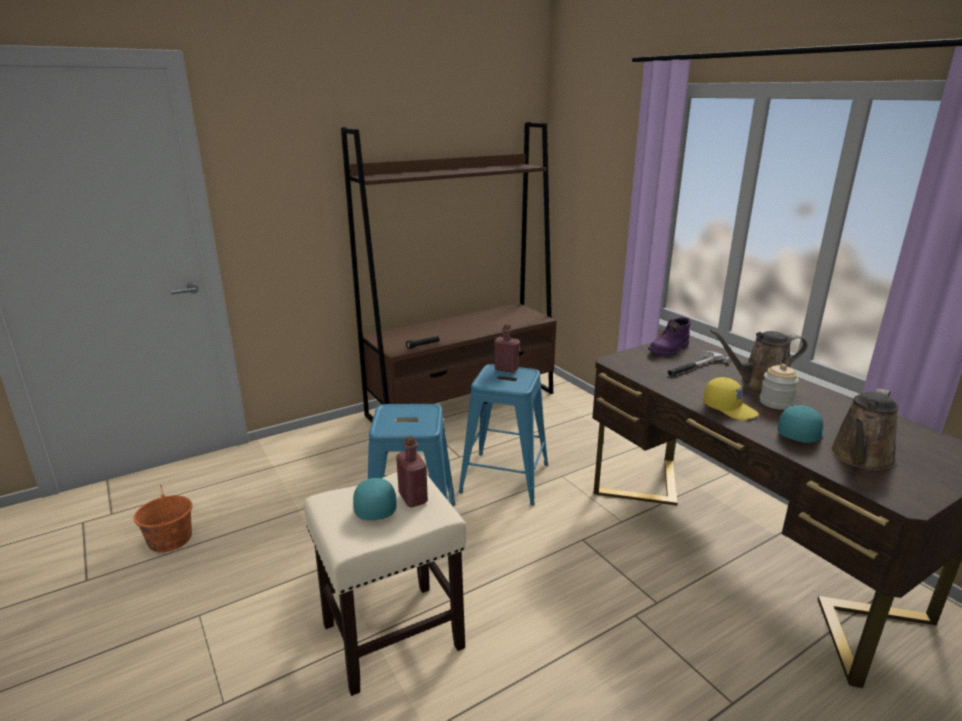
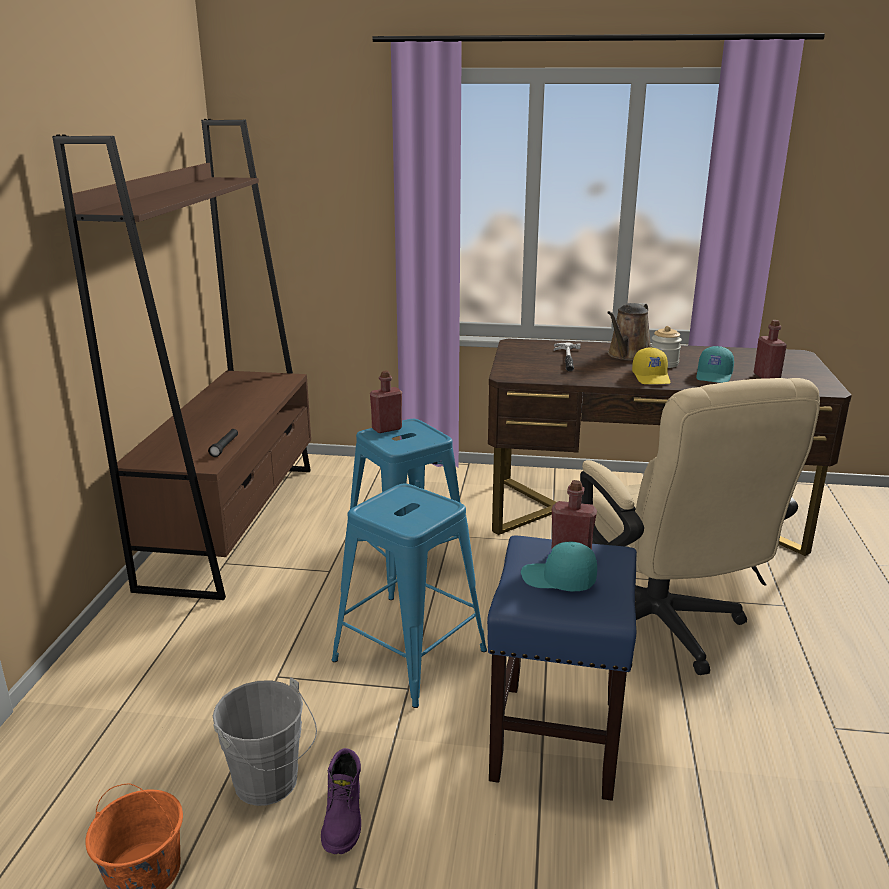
camera: 50 degrees left, 0 degrees up
(255, 542) = (270, 785): none -> grey bucket
(391, 636) = (557, 740): beige stool -> blue stool
(585, 635) = (663, 630): none -> beige office chair
(669, 350) = (522, 353): purple boot -> purple boot (344, 818)
(729, 408) = (652, 377): yellow cap -> yellow cap turned 90 degrees clockwise
(799, 432) = (714, 376): turquoise cap -> turquoise cap turned 150 degrees counterclockwise
(860, 458) = (766, 377): brown watering can -> red bottle

